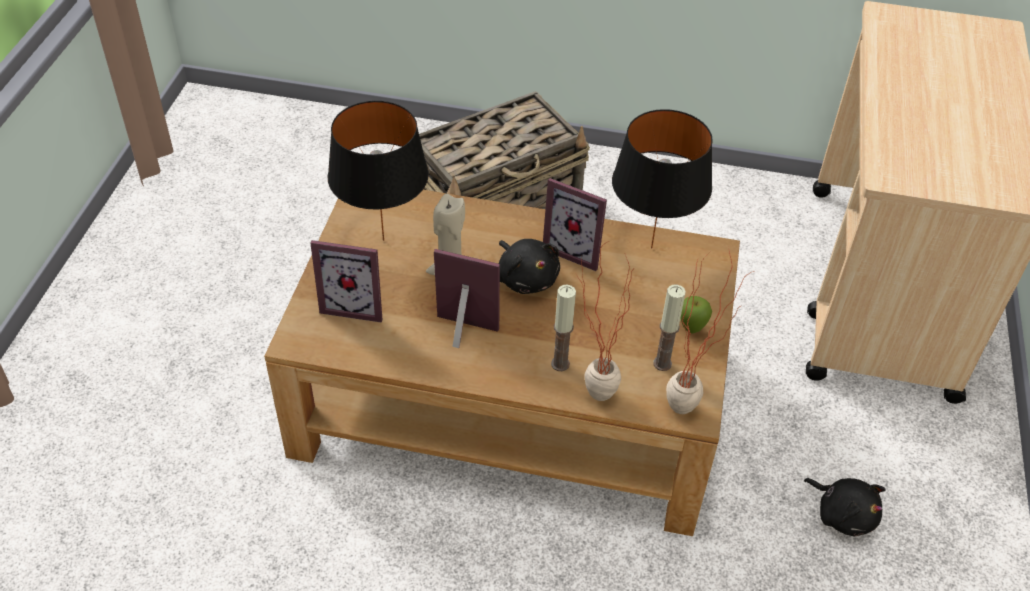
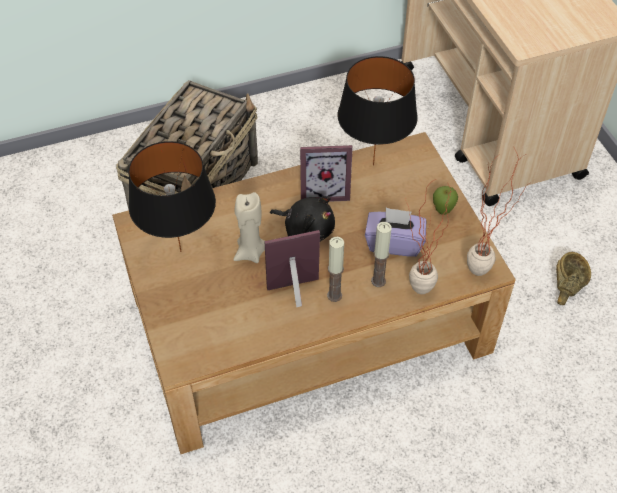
camera: 30 degrees left, 5 degrees up
(355, 304) = (200, 312): picture frame -> none
(609, 335) = (394, 243): none -> purple tissue box
(662, 363) = (443, 245): candle -> candle (334, 295)
(843, 514) = (569, 287): black plush toy -> brown bowl

